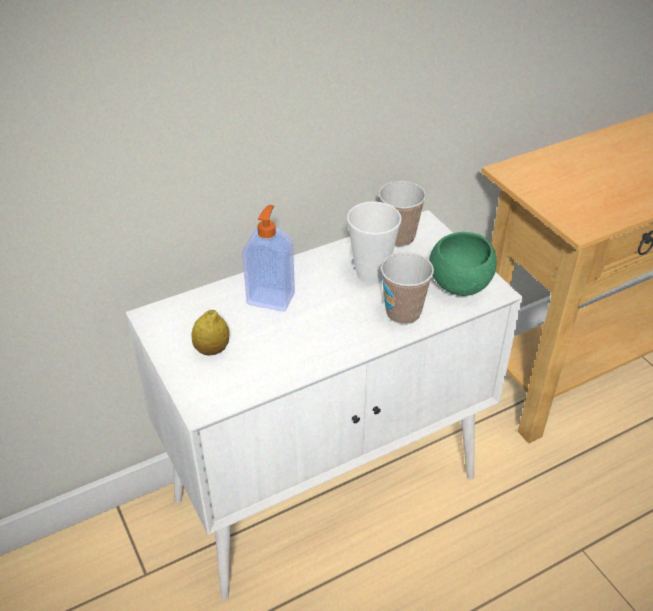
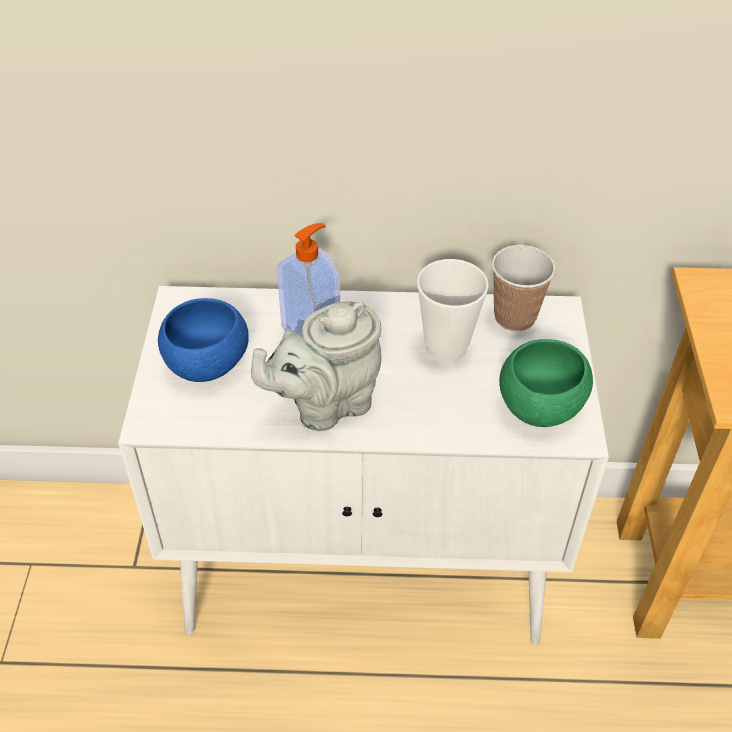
camera: 30 degrees right, 5 degrees up
(212, 350) = (207, 364): lemon -> blue bowl
(321, 340) = (325, 404): none -> grey teapot
(403, 313) = (443, 413): cup -> none

